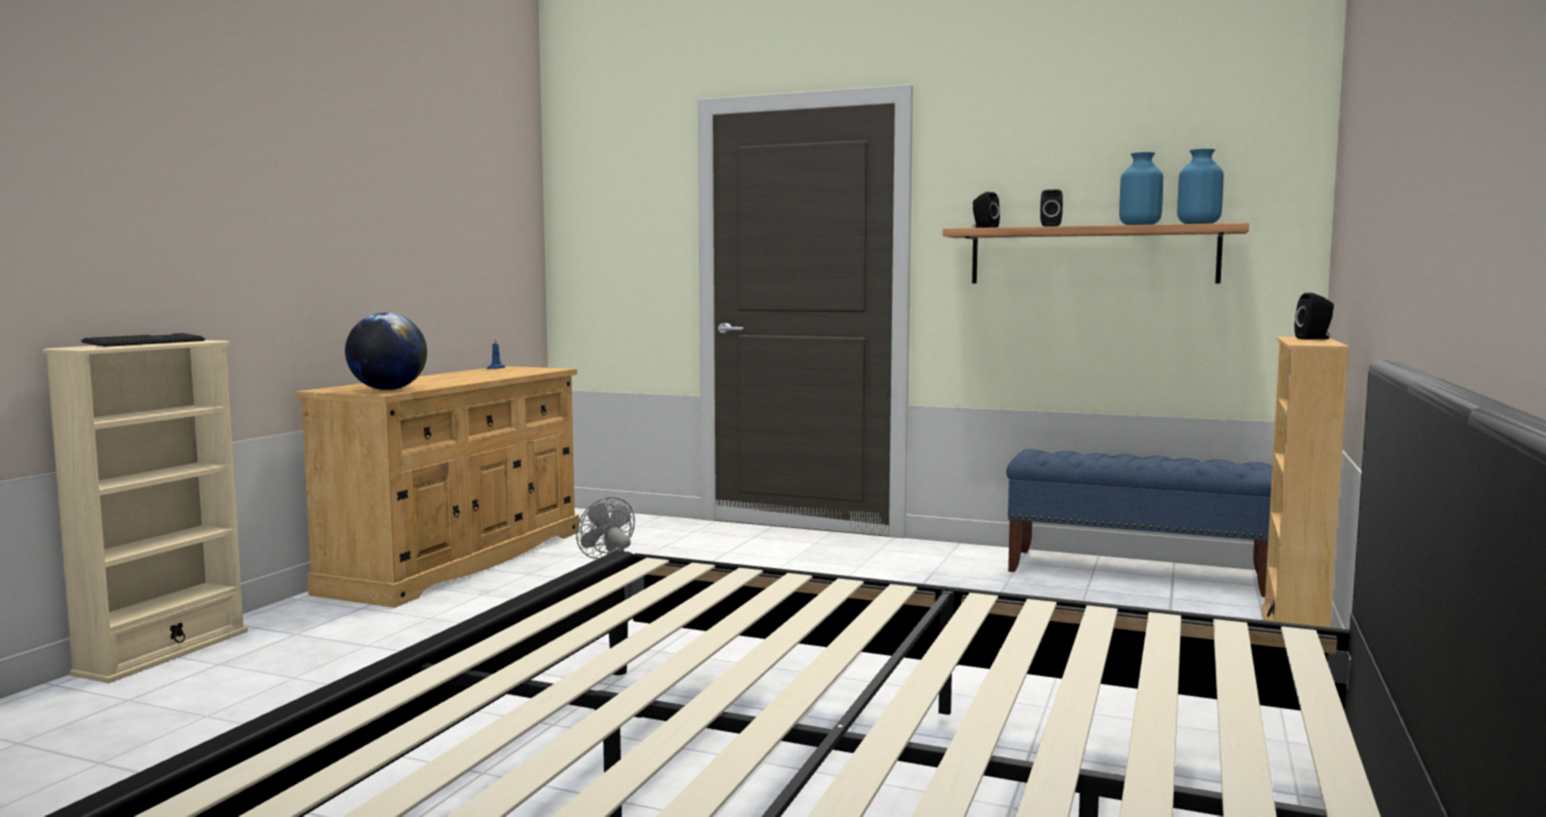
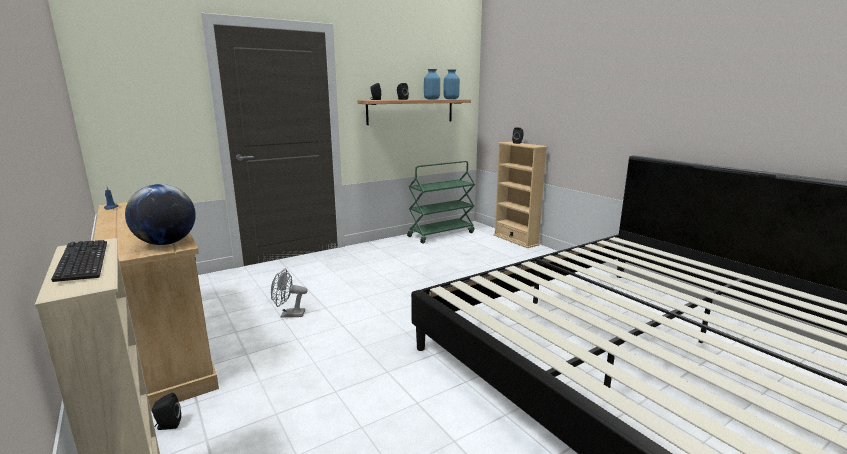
camera: 55 degrees left, 10 degrees up
(309, 612) = (167, 425): none -> black speaker
(1136, 572) = (441, 234): blue bench -> green cart

